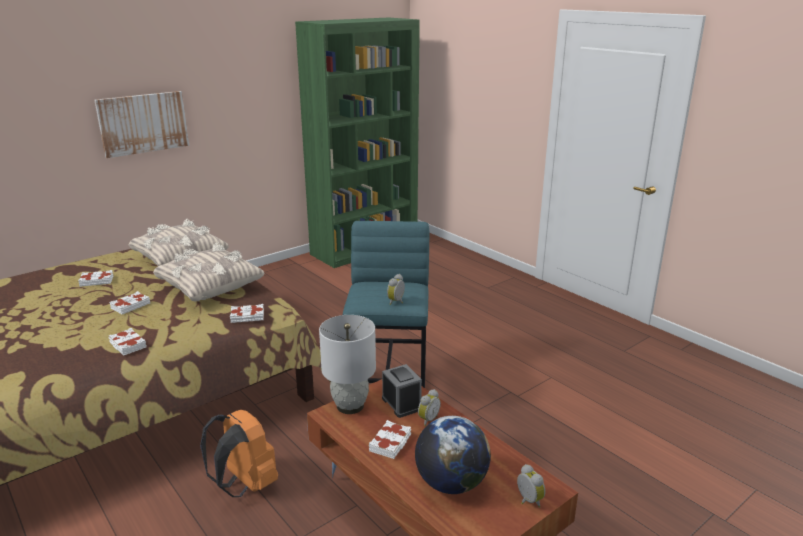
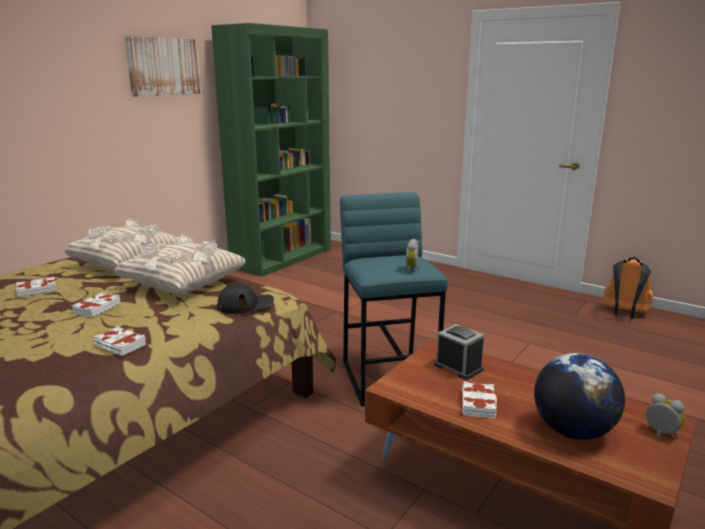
camera: 15 degrees left, 5 degrees down
(143, 123) = (60, 122): picture -> picture (164, 66)
(245, 485) = (287, 492): orange backpack -> orange backpack (624, 314)
(247, 317) = (246, 304): white book -> black cap
(350, 405) = (407, 376): white table lamp -> none
(427, 419) = (496, 377): alarm clock -> none

